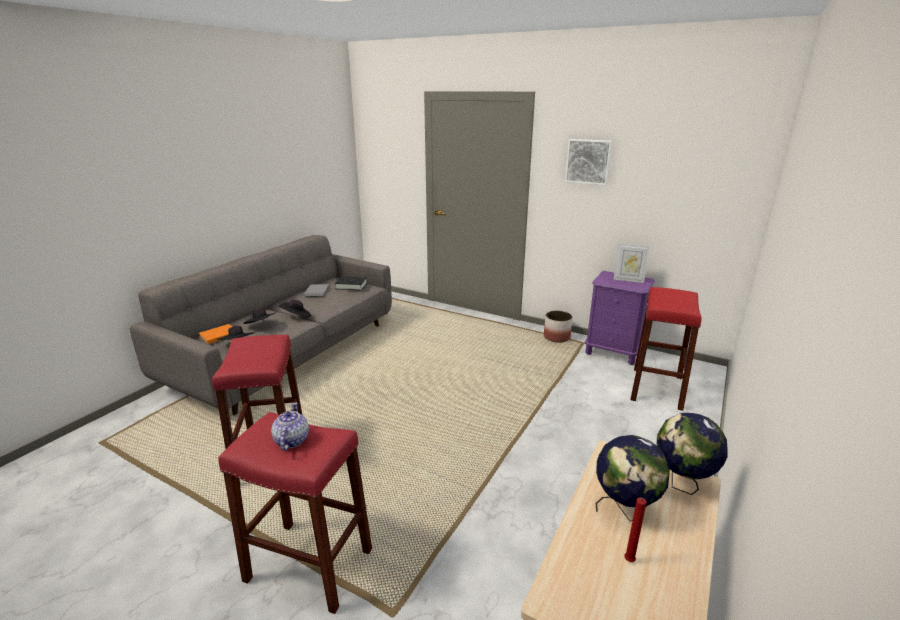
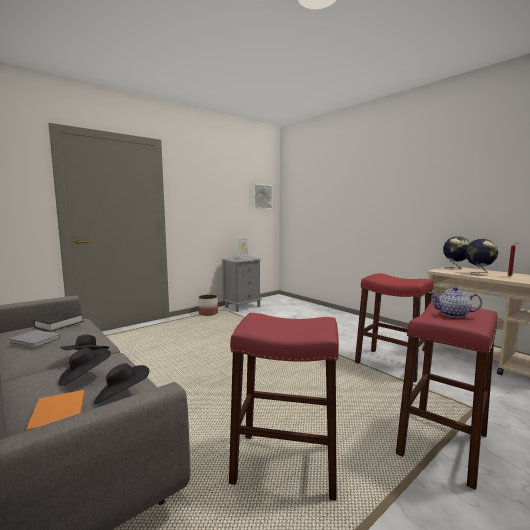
camera: 70 degrees left, 15 degrees down
(588, 161) = (202, 189): picture -> picture (261, 196)
(613, 352) = (242, 306): purple nightstand -> grey nightstand
(656, 388) = (286, 307): red stool -> red stool (391, 364)

